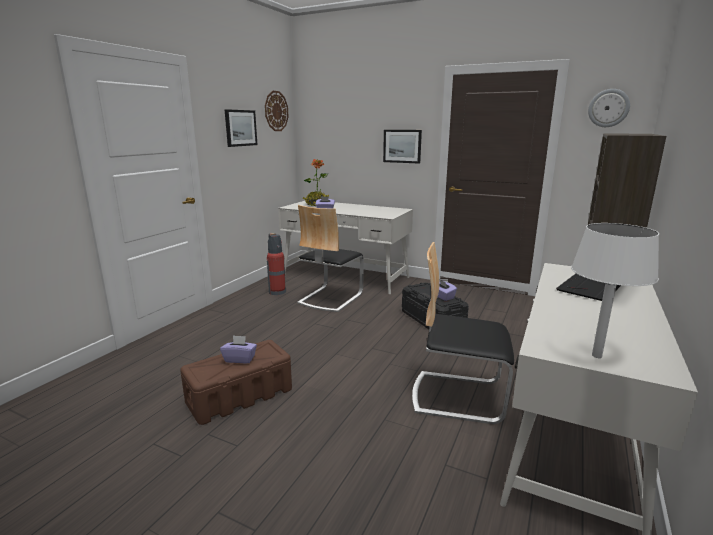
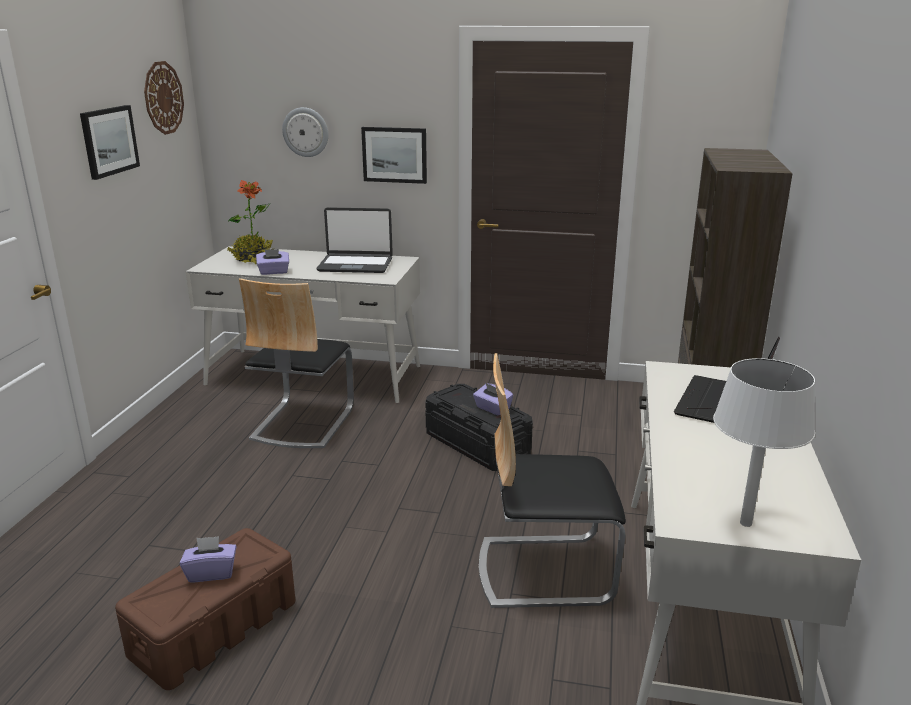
camera: 15 degrees left, 5 degrees up
(277, 292) = (205, 420): fire extinguisher -> none
(373, 210) = (355, 265): none -> laptop
(608, 108) = (706, 102): wall clock -> wall clock (306, 132)

